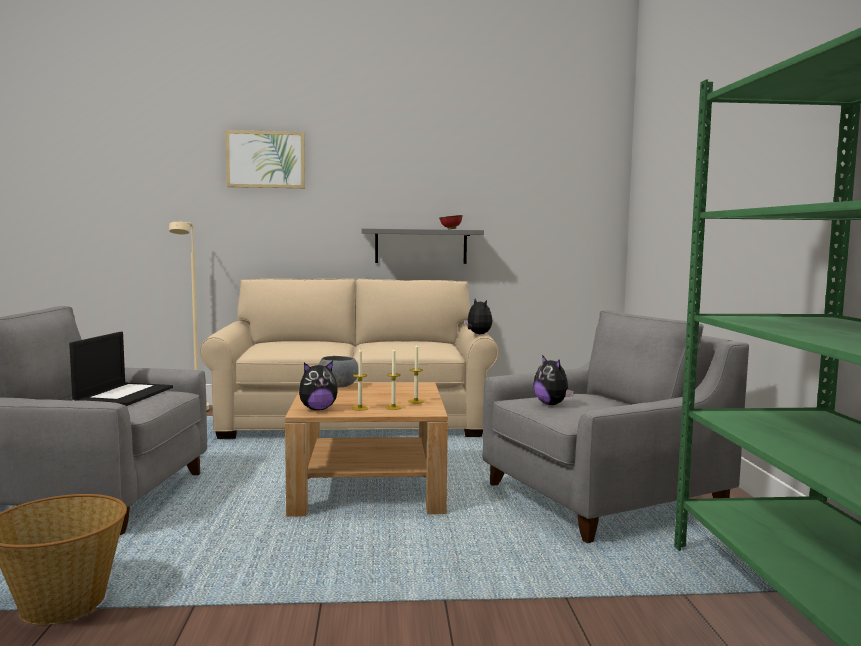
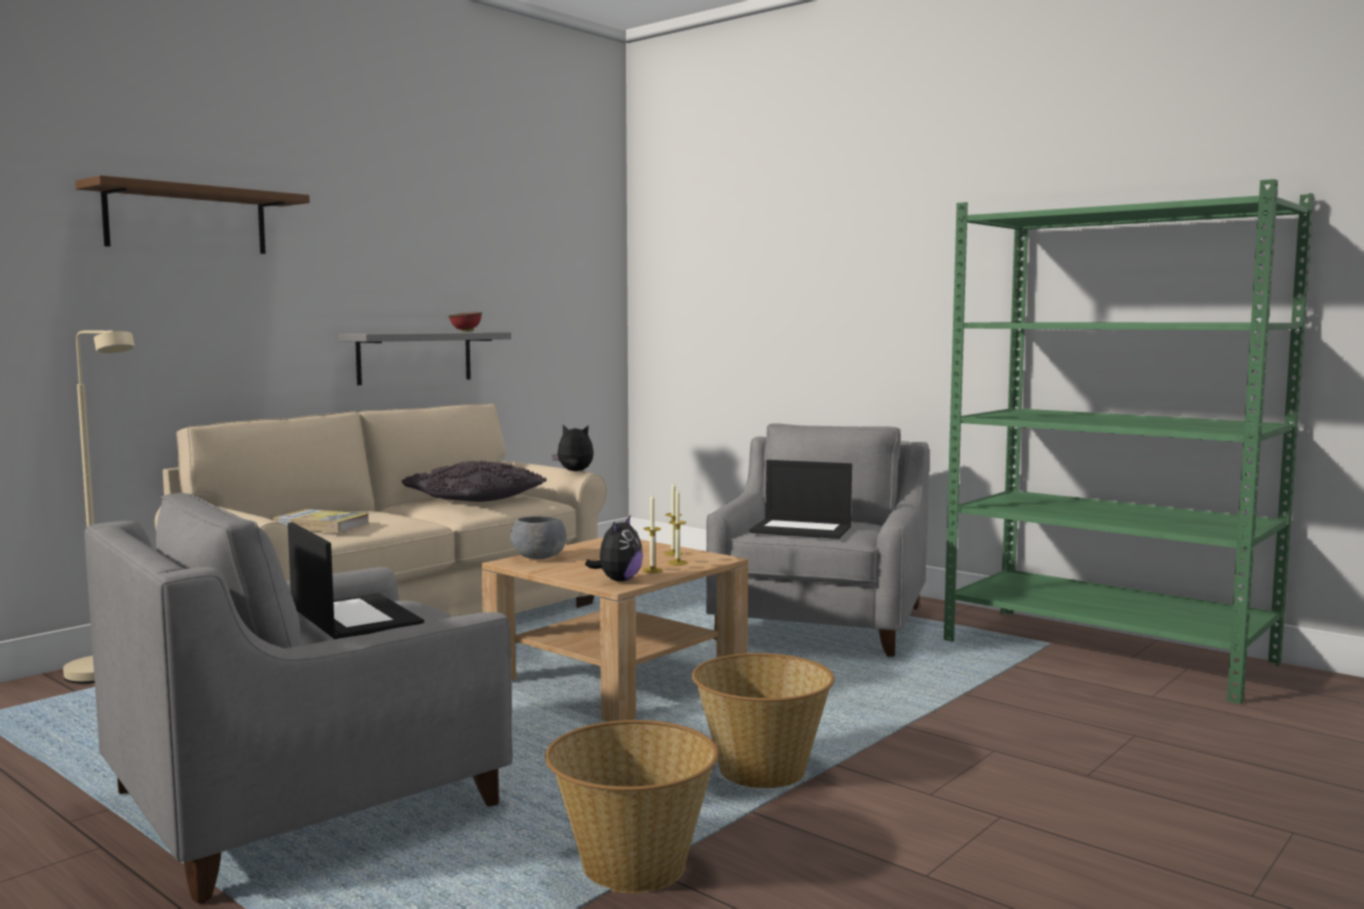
camera: 45 degrees left, 0 degrees up
(266, 159) = (187, 220): picture -> brown shelf
(271, 583) = (762, 771): none -> basket
(278, 346) = (321, 525): none -> book
(407, 344) = (474, 498): none -> black pillow
(552, 404) = (802, 529): plush toy -> laptop

